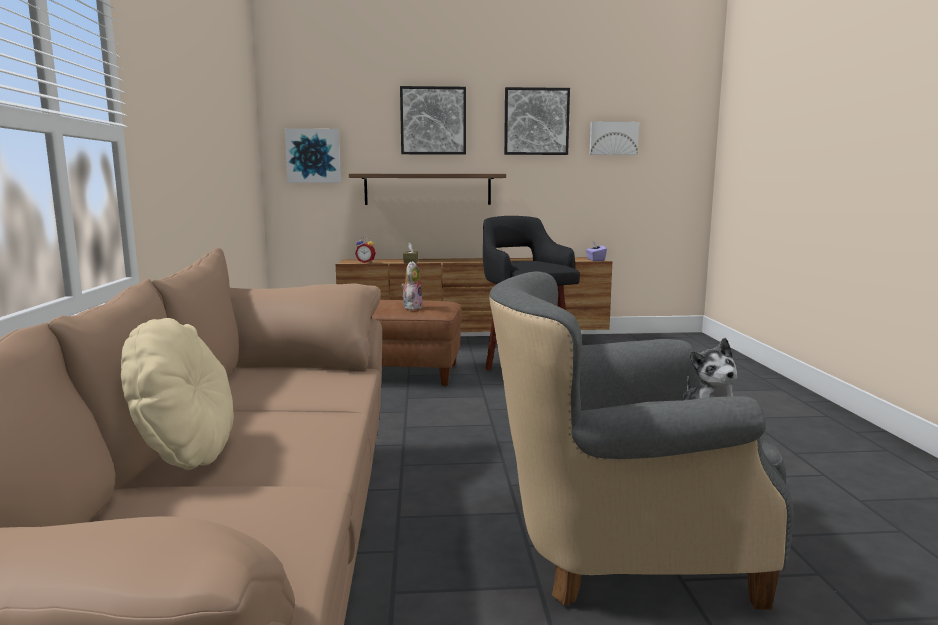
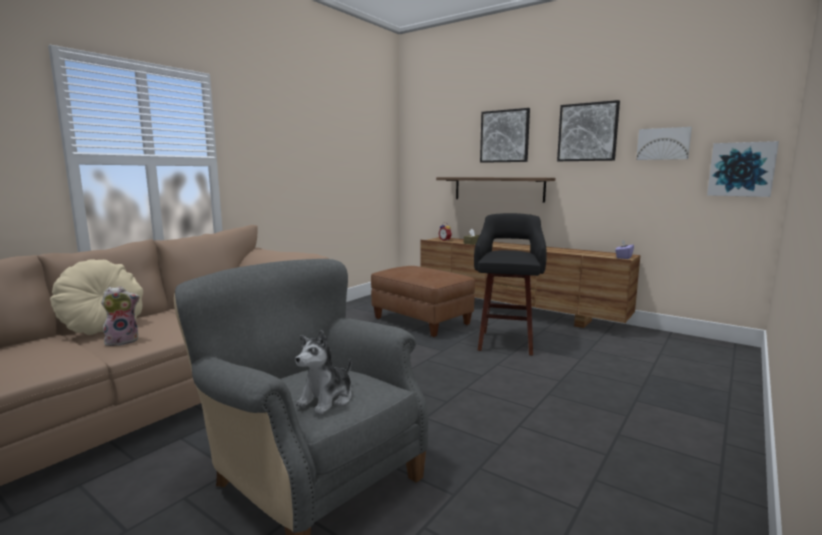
camera: 40 degrees right, 0 degrees up
(313, 156) = (427, 164): picture -> picture (741, 169)
(412, 307) = (424, 276): plush toy -> plush toy (123, 341)

